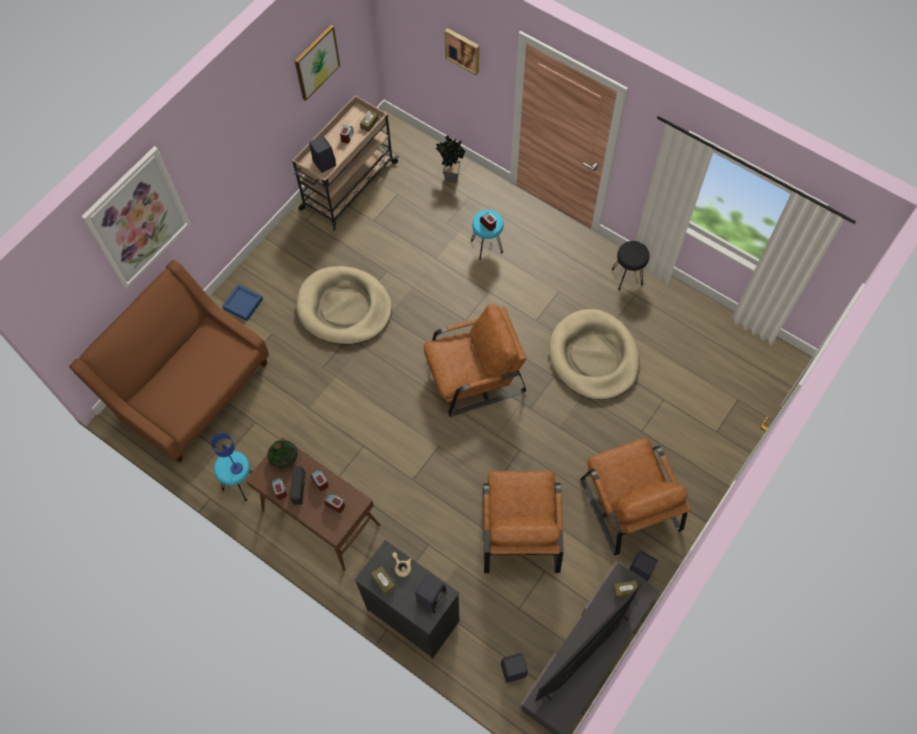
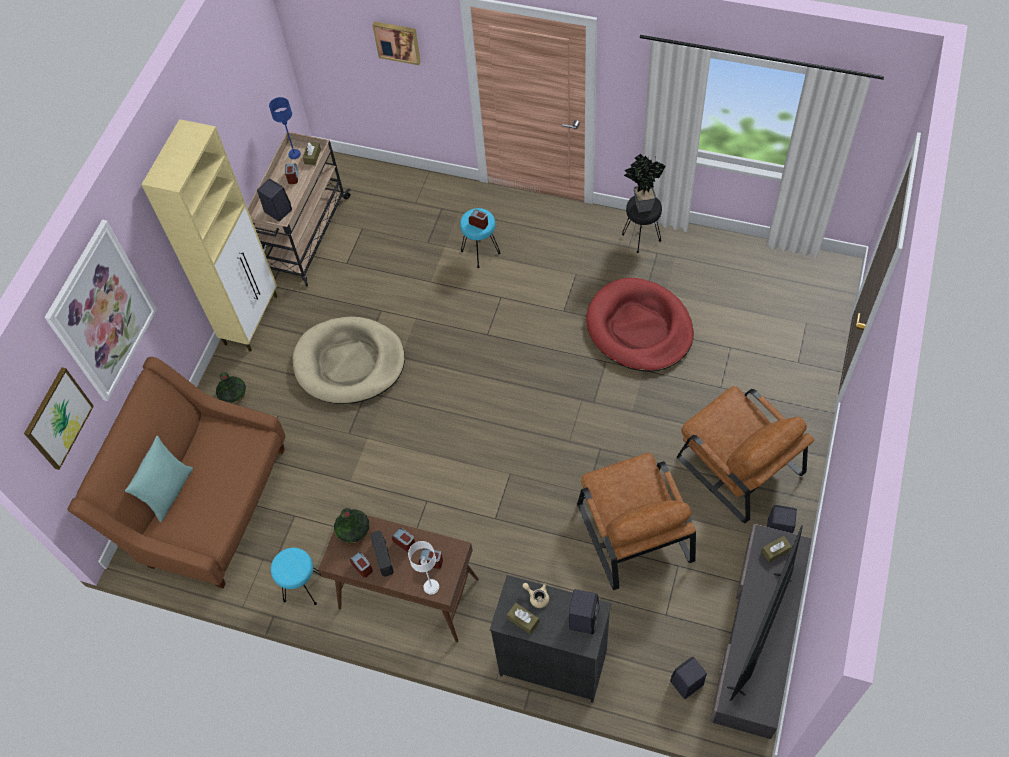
camera: 15 degrees left, 5 degrees down
(158, 373) = (169, 492): none -> turquoise pillow
(237, 468) = (298, 565): blue table lamp -> blue table lamp (294, 154)
(243, 304) = (233, 394): blue tray -> vase
(280, 244) = (252, 319): none -> beige cabinet
(316, 62) = (241, 99): picture -> picture (58, 418)
(327, 525) = (431, 587): none -> white table lamp
(449, 176) = (412, 194): potted plant -> potted plant (640, 206)
(474, 375) = (519, 388): brown armchair -> none
(593, 357) = (639, 328): beige dog bed -> red dog bed

